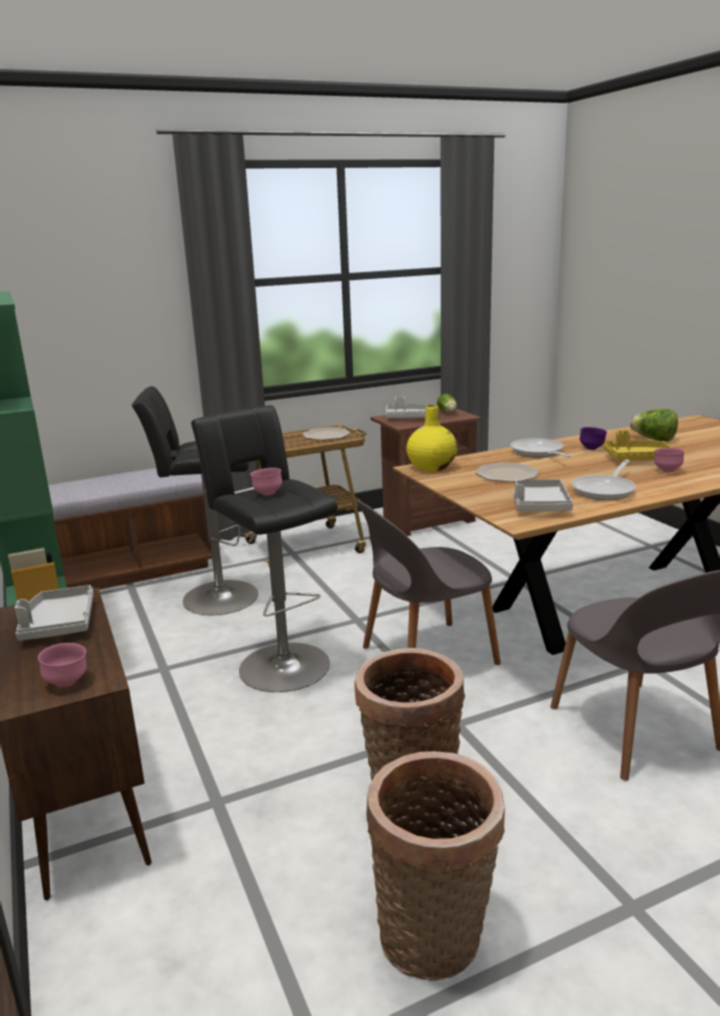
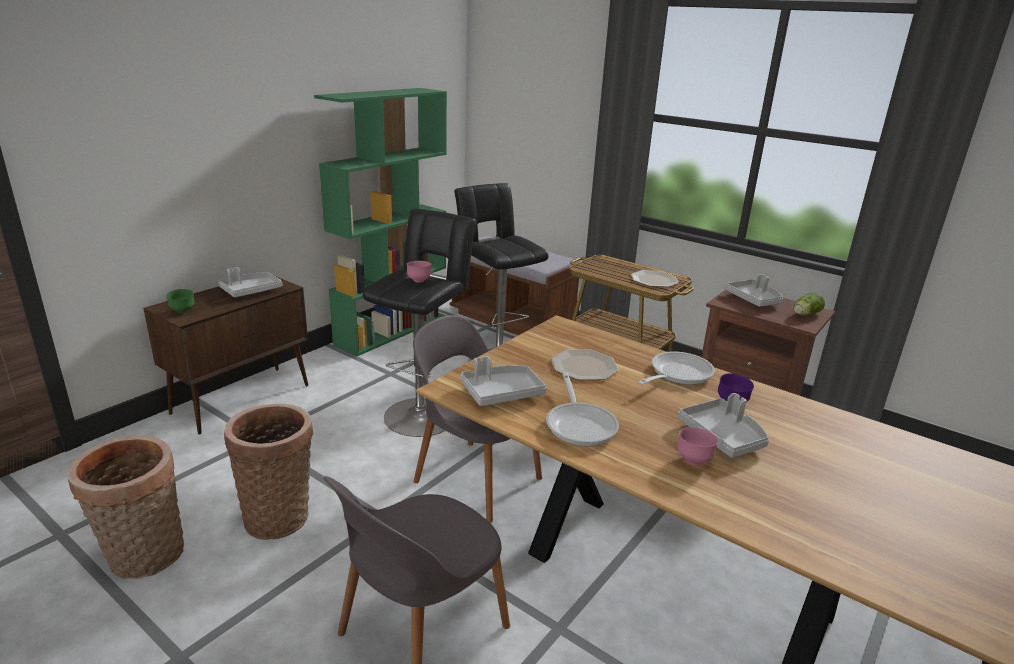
camera: 60 degrees right, 5 degrees up
(67, 682) = (183, 311): pink bowl -> green bowl
(432, 467) = (572, 330): yellow vase -> none
(606, 490) = (580, 424): frying pan -> frying pan turned 105 degrees counterclockwise
(637, 459) = (723, 436): yellow tray -> grey tray
(654, 439) = (832, 443): lettuce -> none

